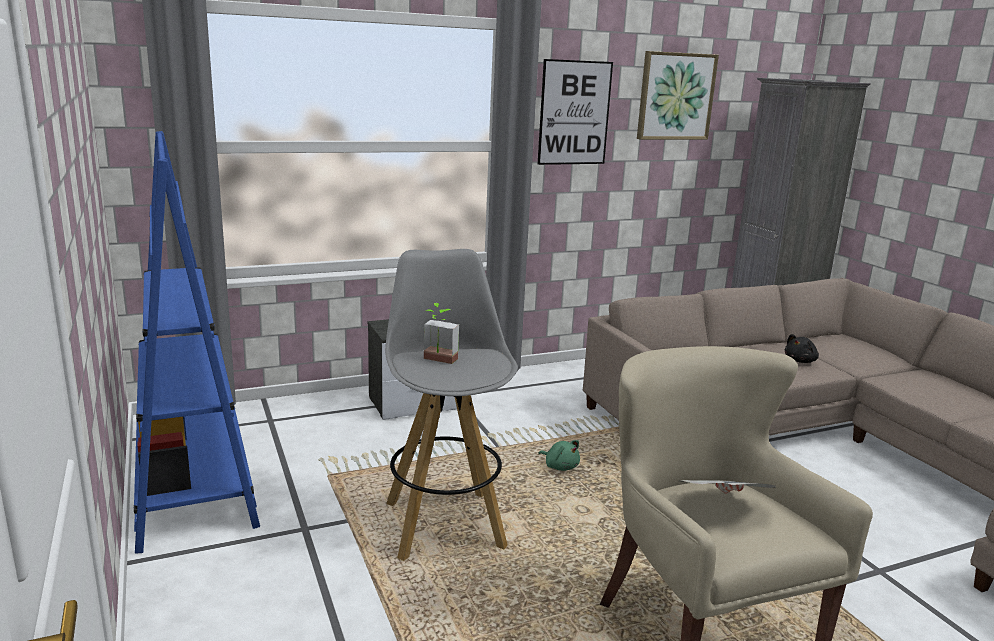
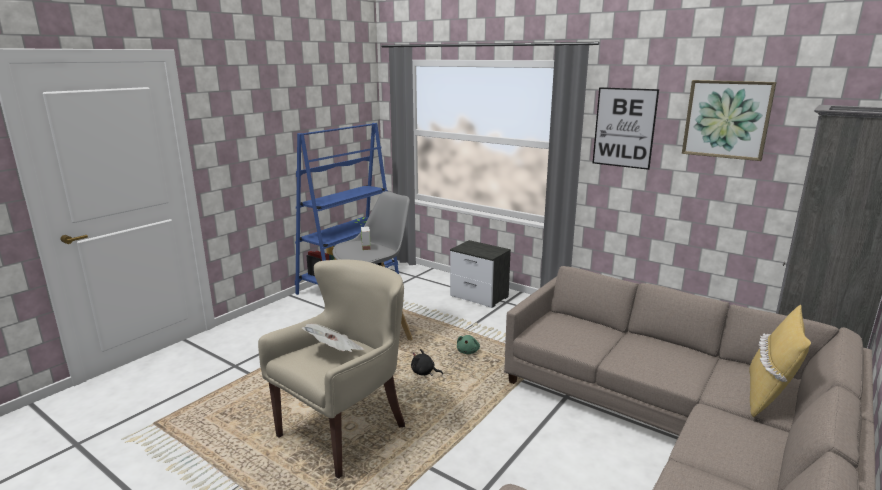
camera: 60 degrees right, 0 degrees up
(801, 361) = (676, 367): black plush toy -> black plush toy (424, 372)
(867, 352) = (768, 396): none -> yellow pillow

